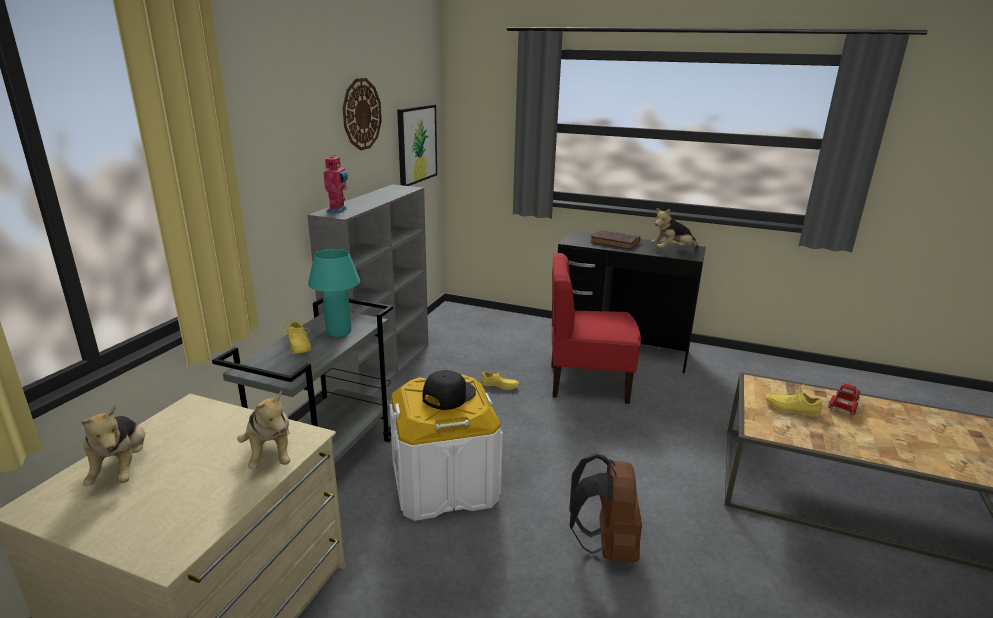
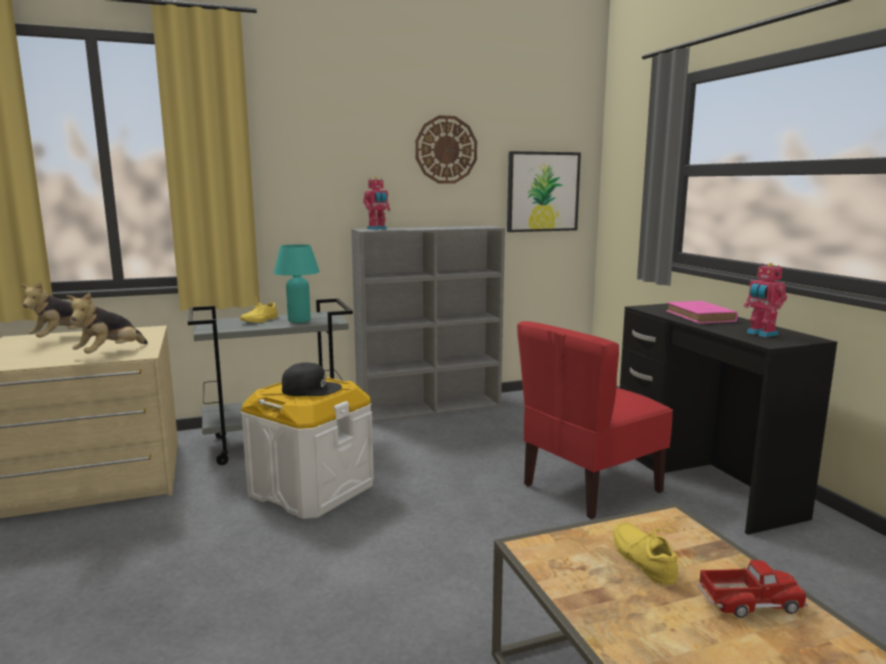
camera: 50 degrees right, 10 degrees down
(499, 386) = (495, 453): yellow shoe -> none
(587, 383) = (589, 488): red chair -> red chair turned 90 degrees counterclockwise
(606, 545) = (317, 596): brown backpack -> none
(616, 243) = (701, 317): brown book -> pink book
(672, 250) = (761, 334): plush toy -> toy robot

